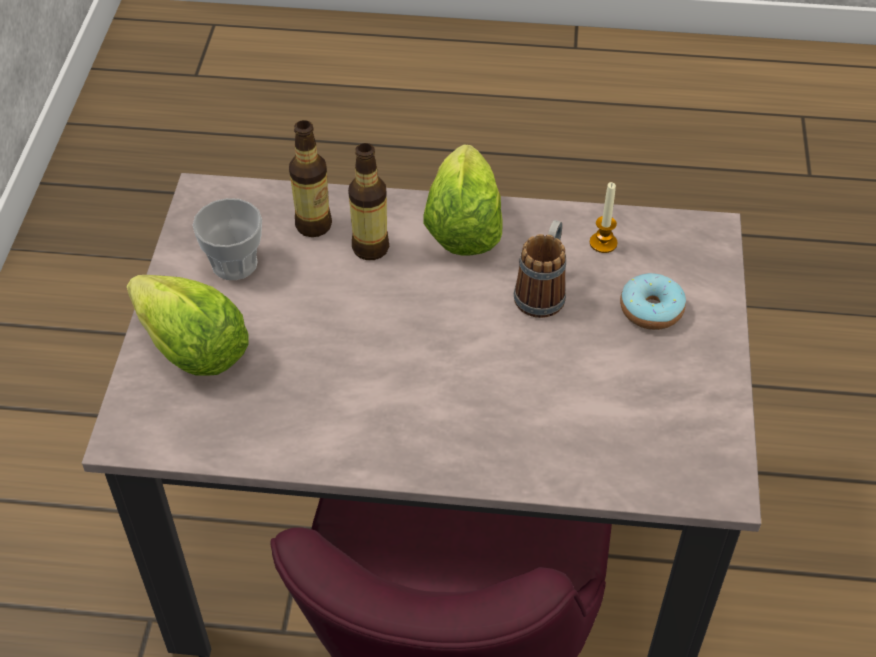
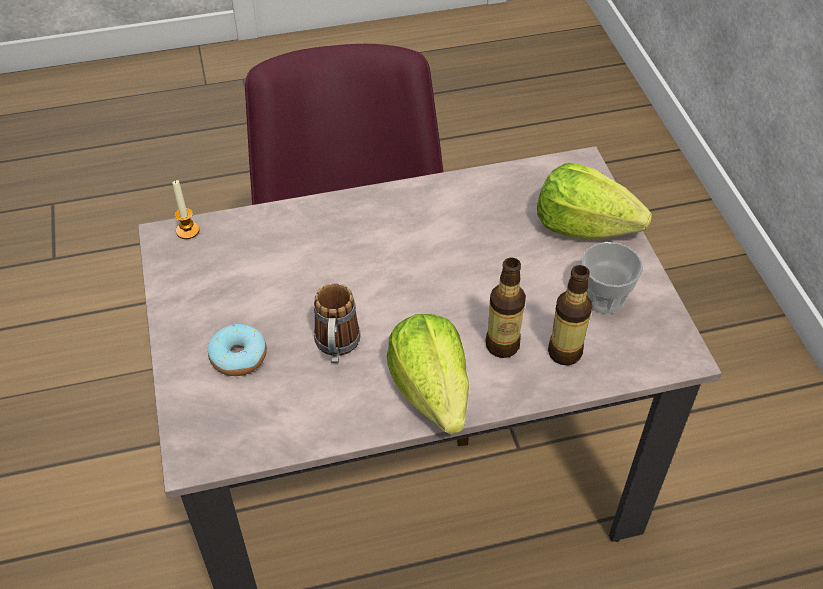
camera: 160 degrees right, 0 degrees up
(603, 243) = (296, 412): candle -> candle (187, 231)

